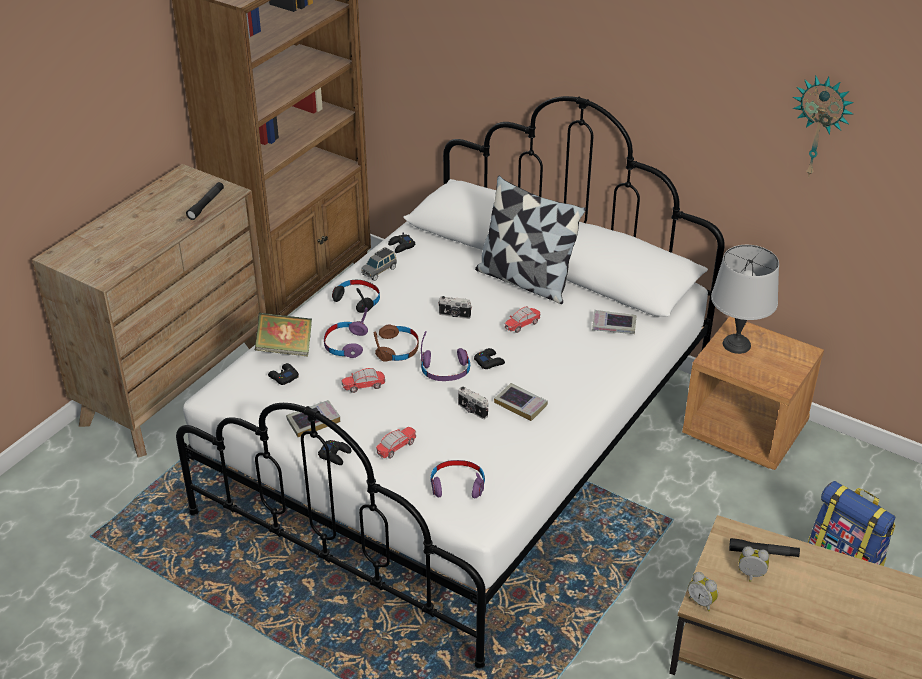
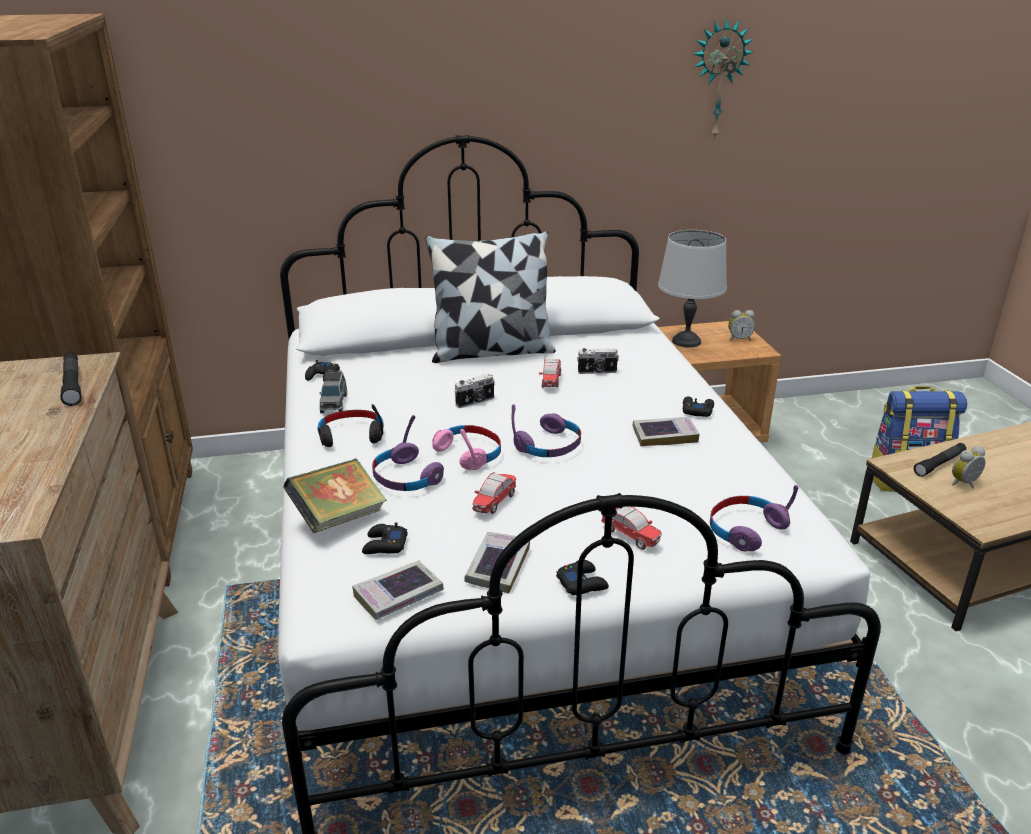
camera: 45 degrees left, 10 degrees down
(396, 448) = (630, 536): toy car -> toy car turned 135 degrees clockwise
(397, 349) = (469, 453): brown headphones -> pink headphones
(472, 410) = (635, 463): camera -> camera (597, 372)
(489, 362) = (575, 419): black game controller -> black game controller (697, 410)
(613, 326) = (622, 348): book -> book (398, 595)
(702, 602) = (980, 524): alarm clock -> alarm clock (739, 339)

